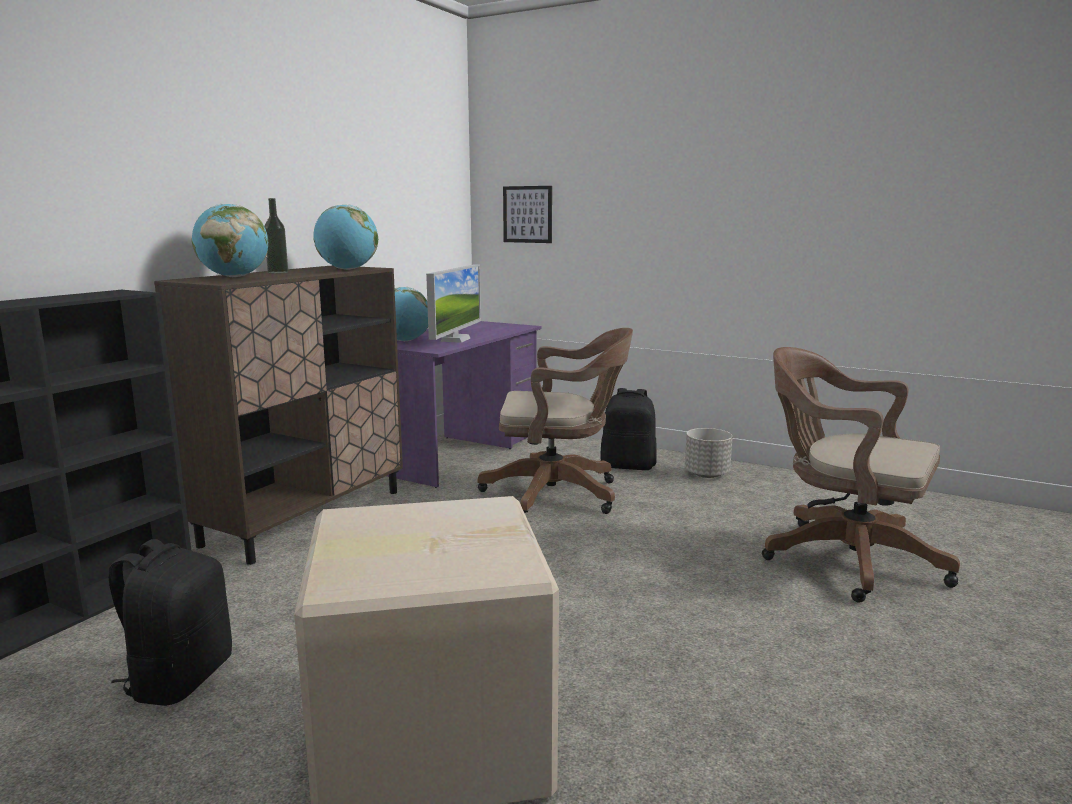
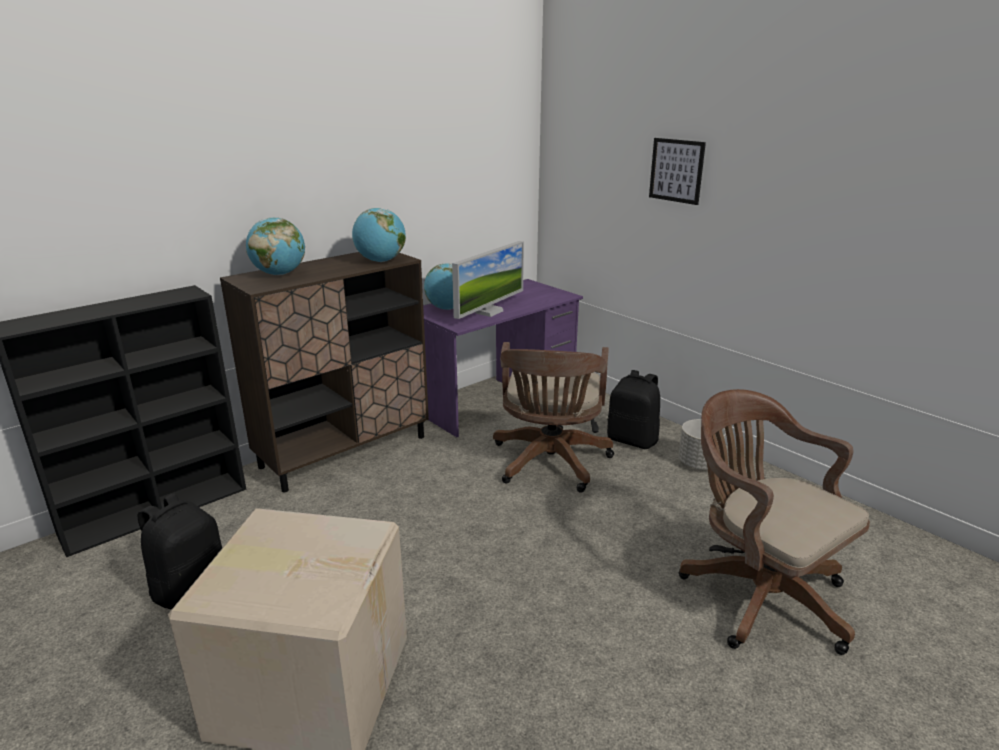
camera: 20 degrees right, 10 degrees up
(278, 272) = (321, 265): bottle -> none
(527, 214) = (582, 189): picture -> picture (676, 170)
(559, 495) = (550, 464): brown office chair -> brown office chair turned 75 degrees clockwise

